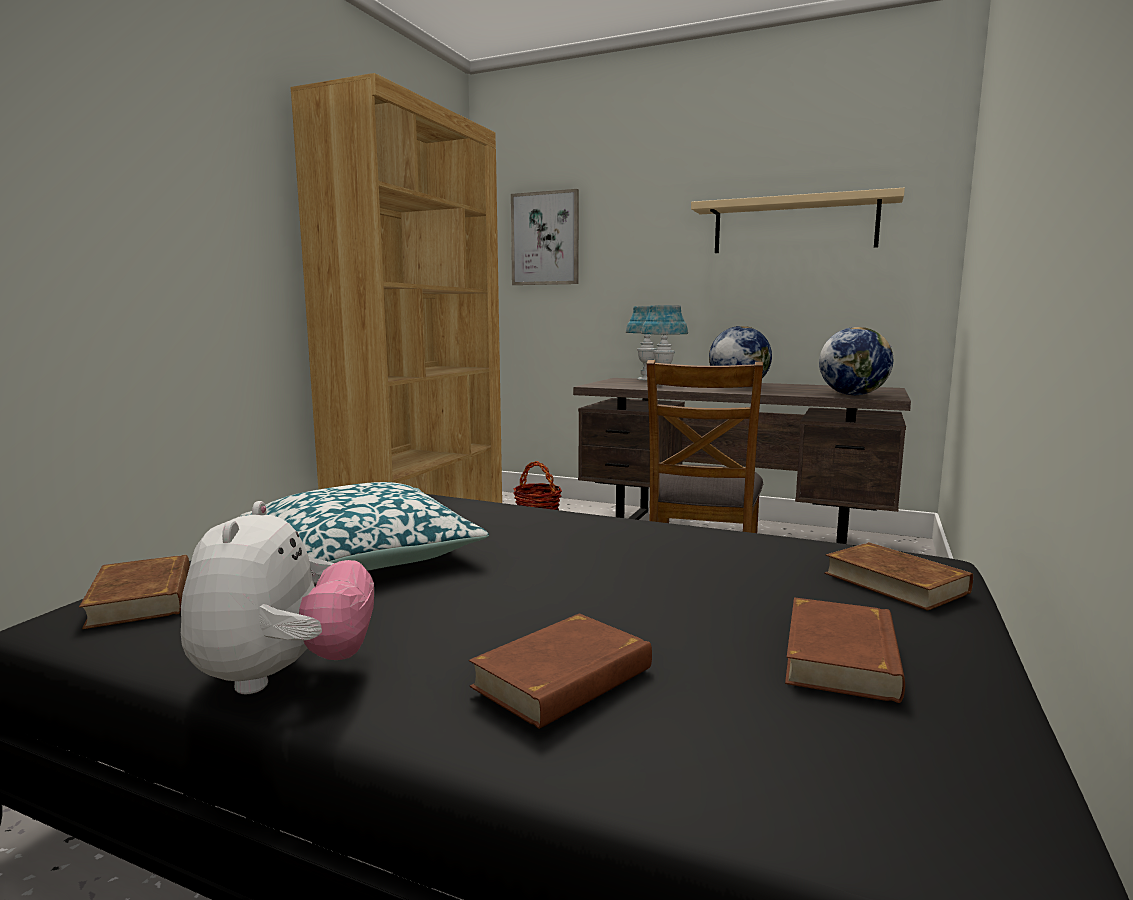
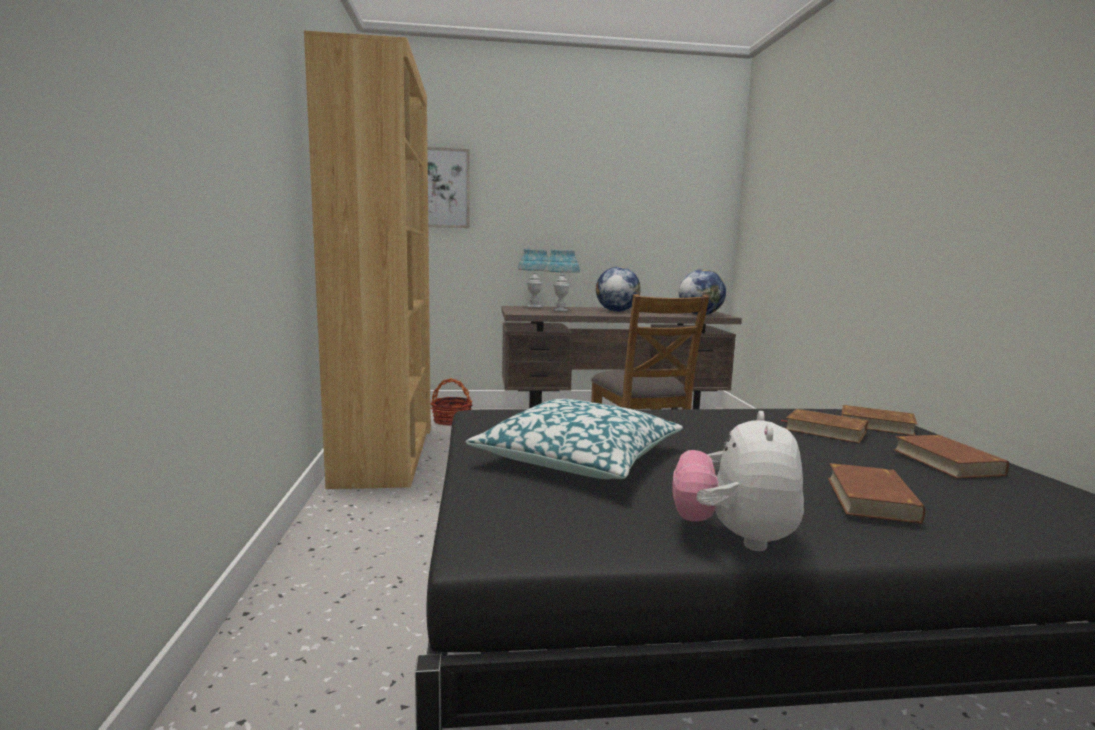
camera: 30 degrees left, 0 degrees up
(142, 598) = (503, 517): brown book -> brown book (825, 430)
(284, 676) = (734, 537): plush toy -> plush toy turned 135 degrees counterclockwise
(794, 226) = (637, 195): beige shelf -> none

